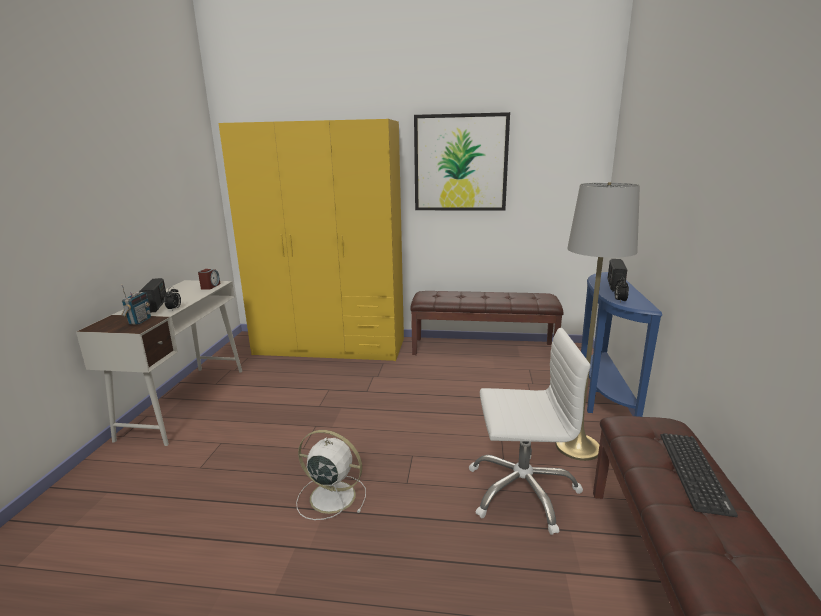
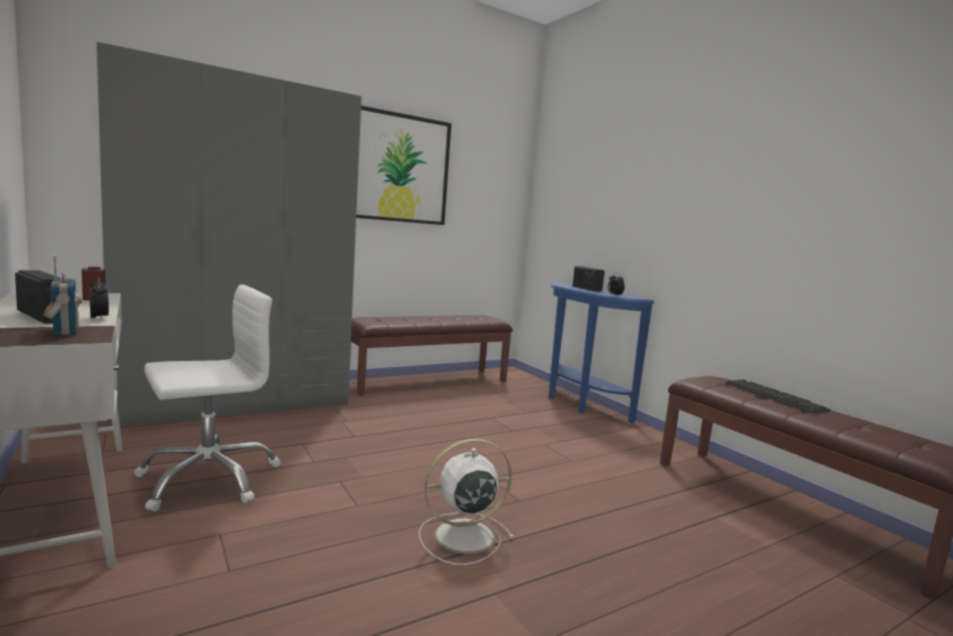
camera: 40 degrees left, 10 degrees down
(330, 347) = (235, 402): yellow wardrobe -> grey wardrobe
(522, 491) = (615, 476): white office chair -> white office chair (208, 478)
(578, 446) = (607, 437): grey floor lamp -> none

